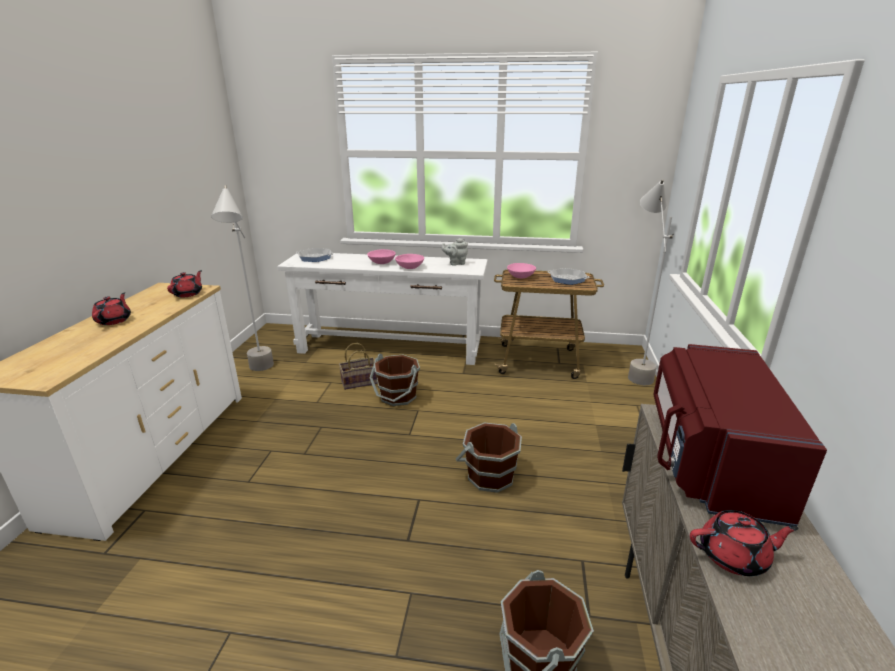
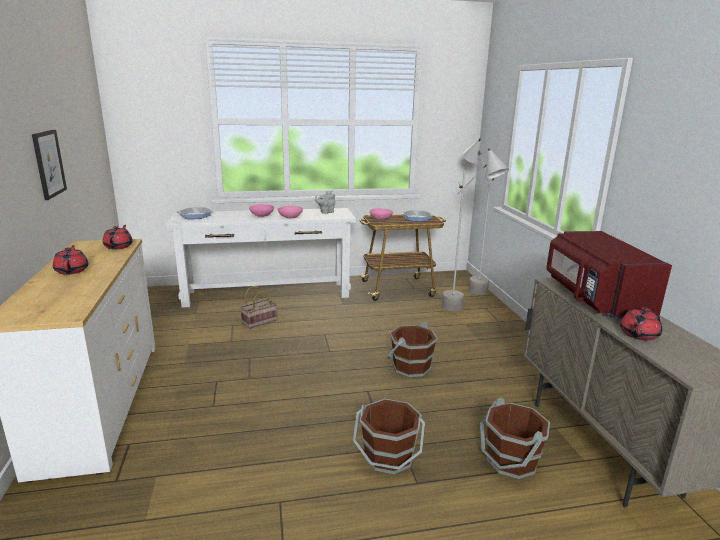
camera: 20 degrees left, 5 degrees down
(123, 203) = (48, 163): none -> picture
(260, 374) = (158, 328): grey floor lamp -> grey floor lamp (464, 313)
(397, 396) = (300, 327): brown bucket -> brown bucket (389, 457)
(734, 556) = (638, 335): red teapot -> red teapot turned 150 degrees clockwise

